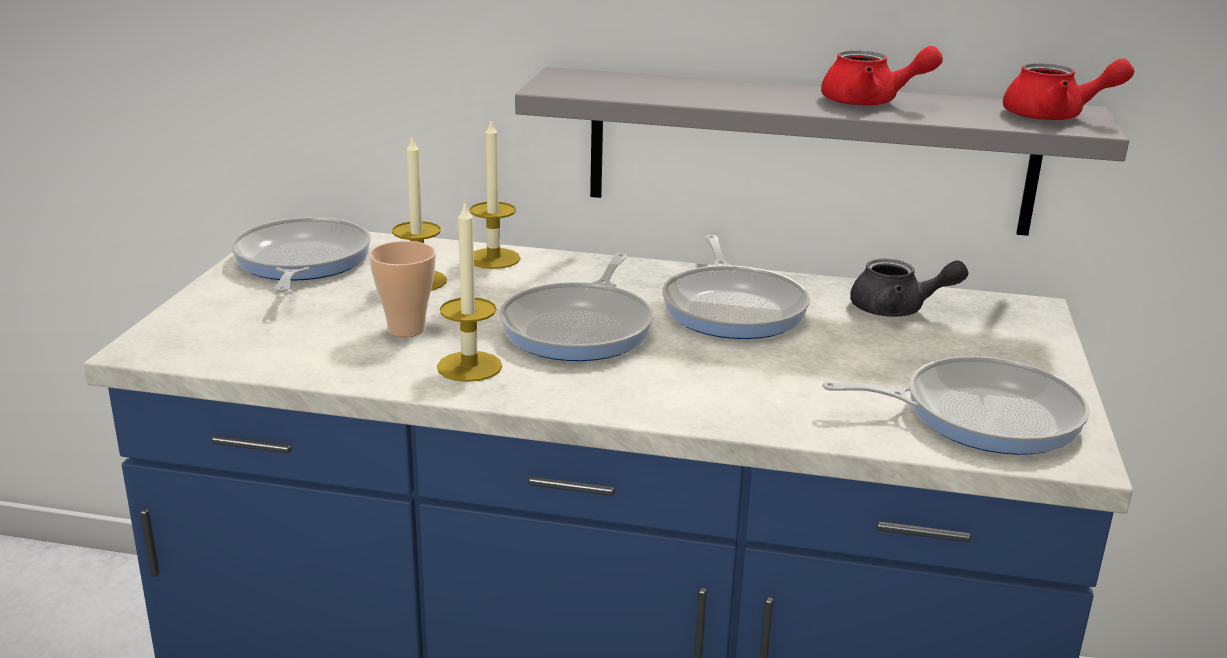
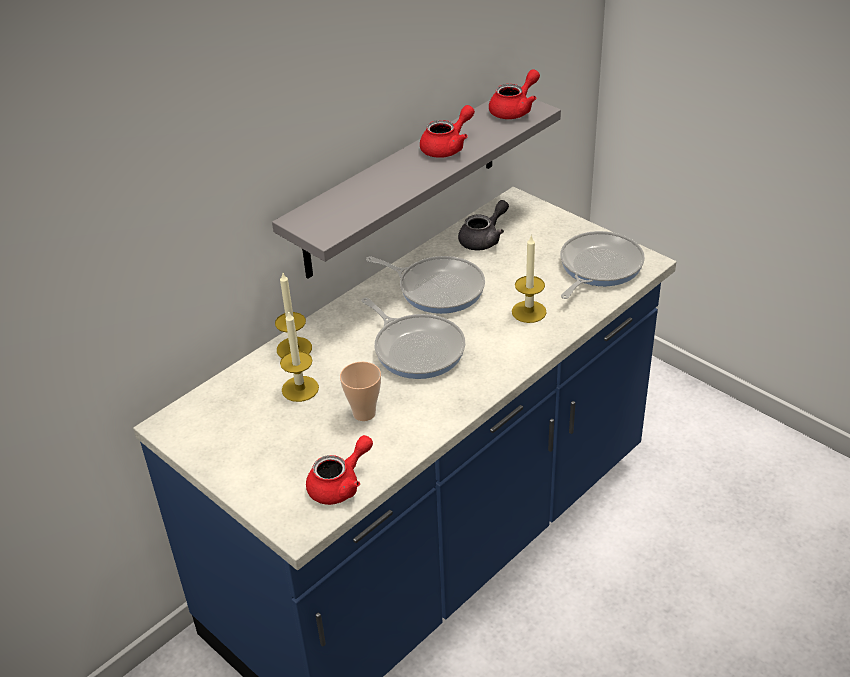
camera: 55 degrees left, 15 degrees up
(247, 351) = (340, 485): none -> red teapot
(300, 262) = (222, 431): frying pan -> none
(469, 366) = (430, 403): candle -> candle (529, 311)

